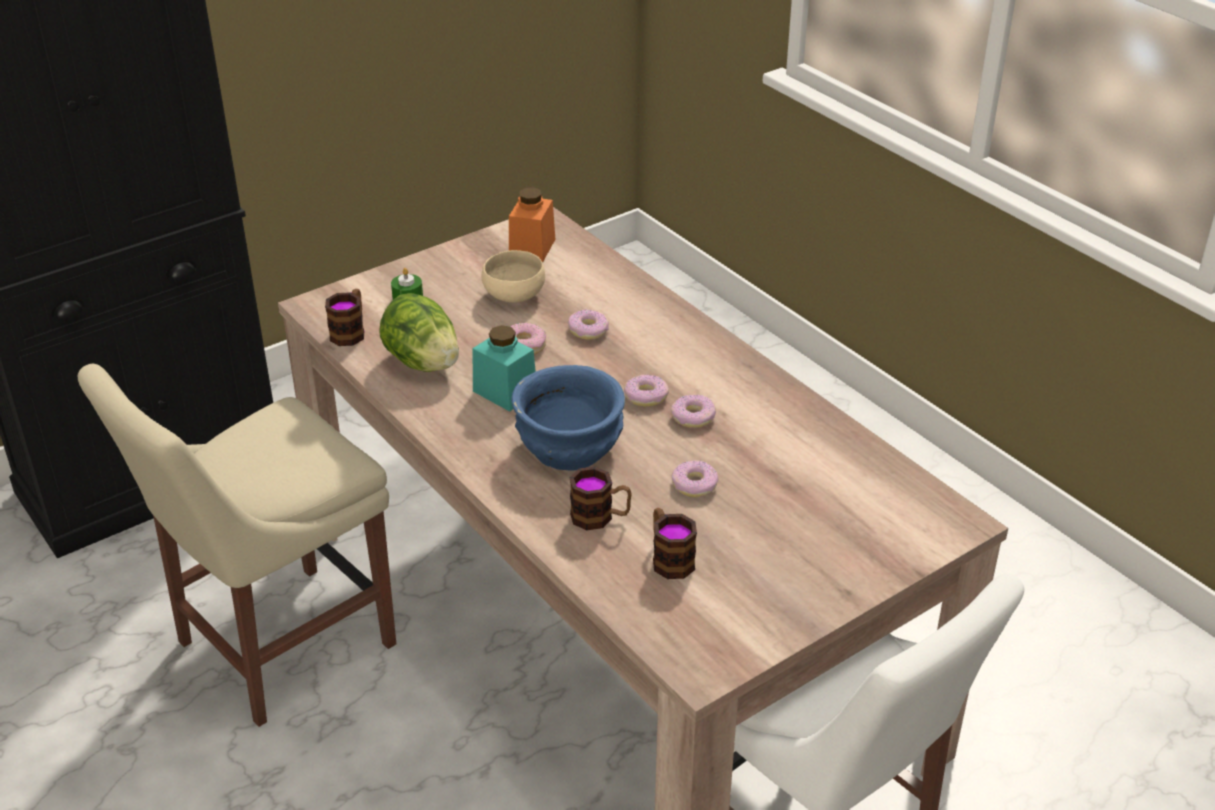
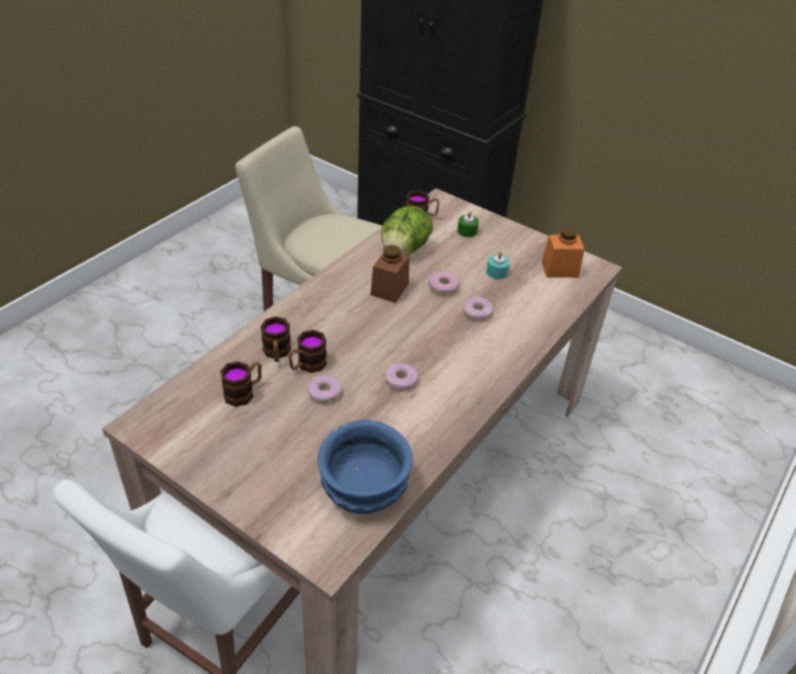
camera: 70 degrees right, 5 degrees up
(505, 392) = (389, 289): turquoise jar -> brown jar
(513, 296) = (497, 272): beige bowl -> turquoise candle
(571, 446) = (344, 328): blue bowl -> blue bowl (364, 489)
(636, 492) = (307, 365): none -> mug
(645, 396) = (414, 353): donut -> none

